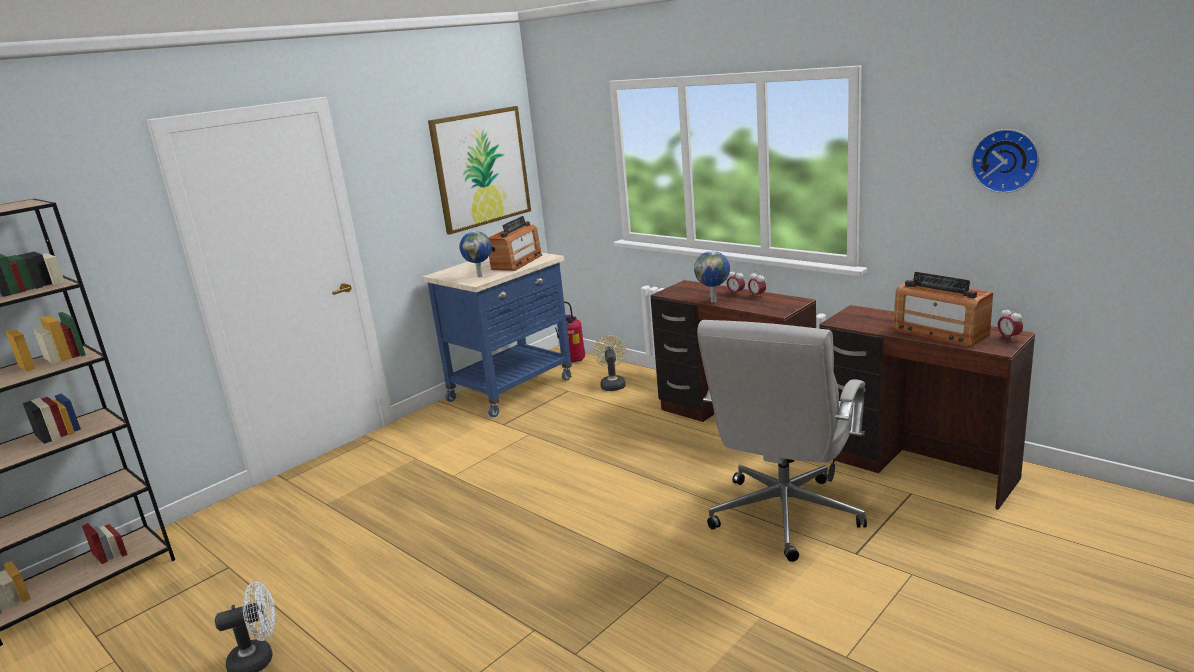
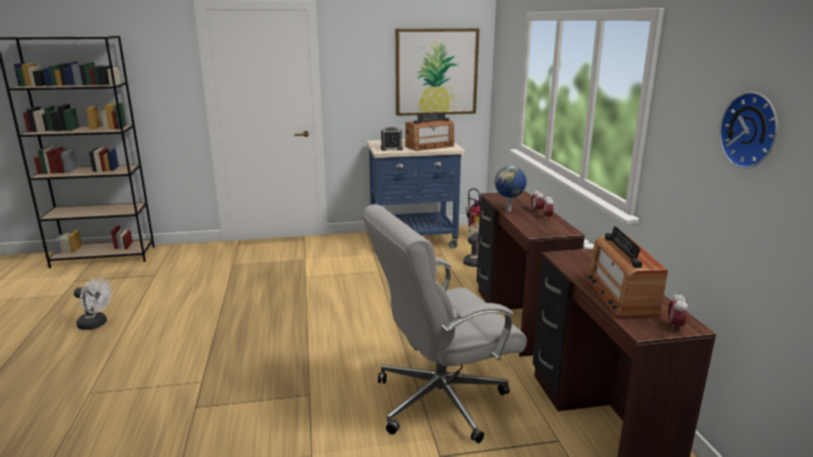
camera: 35 degrees right, 0 degrees up
(480, 276) = (391, 148): globe -> alarm clock

